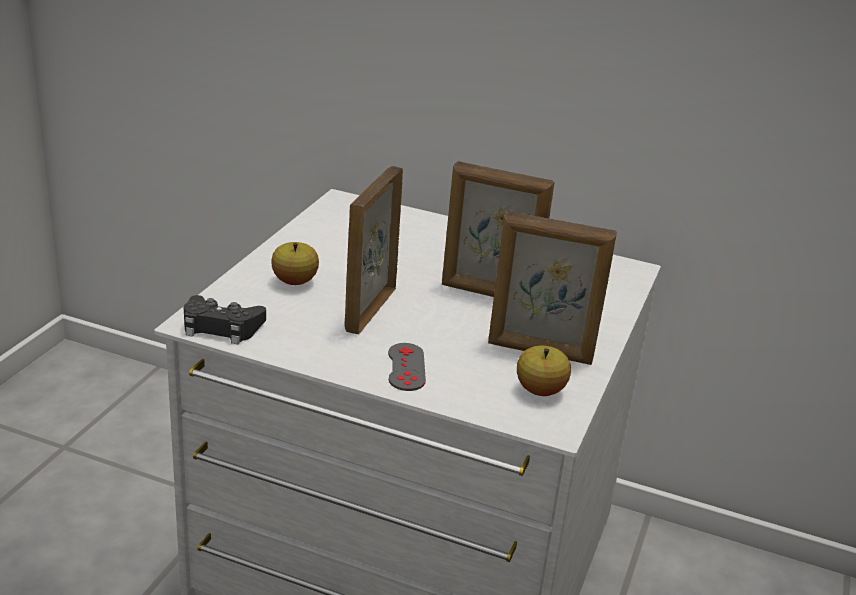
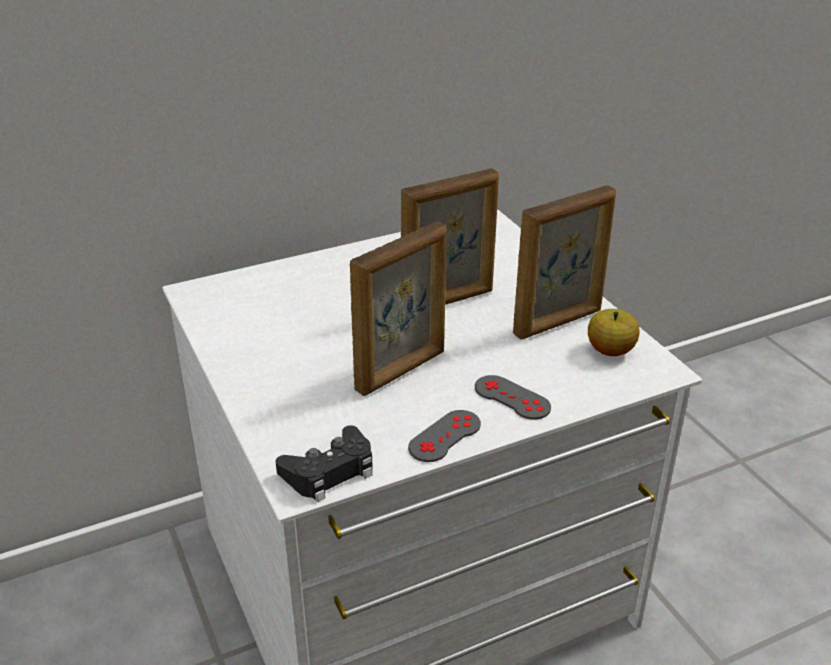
camera: 45 degrees left, 5 degrees up
(294, 281) = (303, 388): apple -> none
(319, 356) = (445, 436): none -> grey game controller
(370, 309) = (402, 371): picture frame -> picture frame turned 105 degrees counterclockwise

